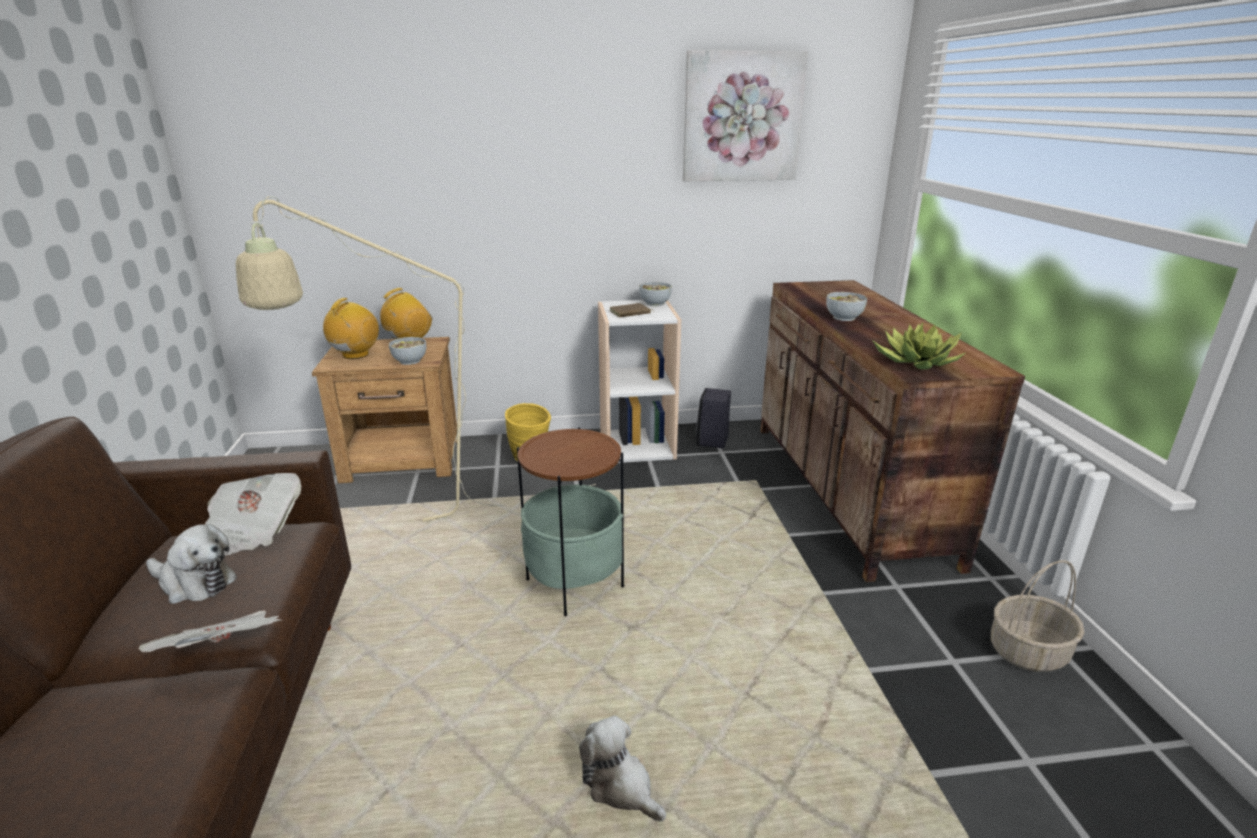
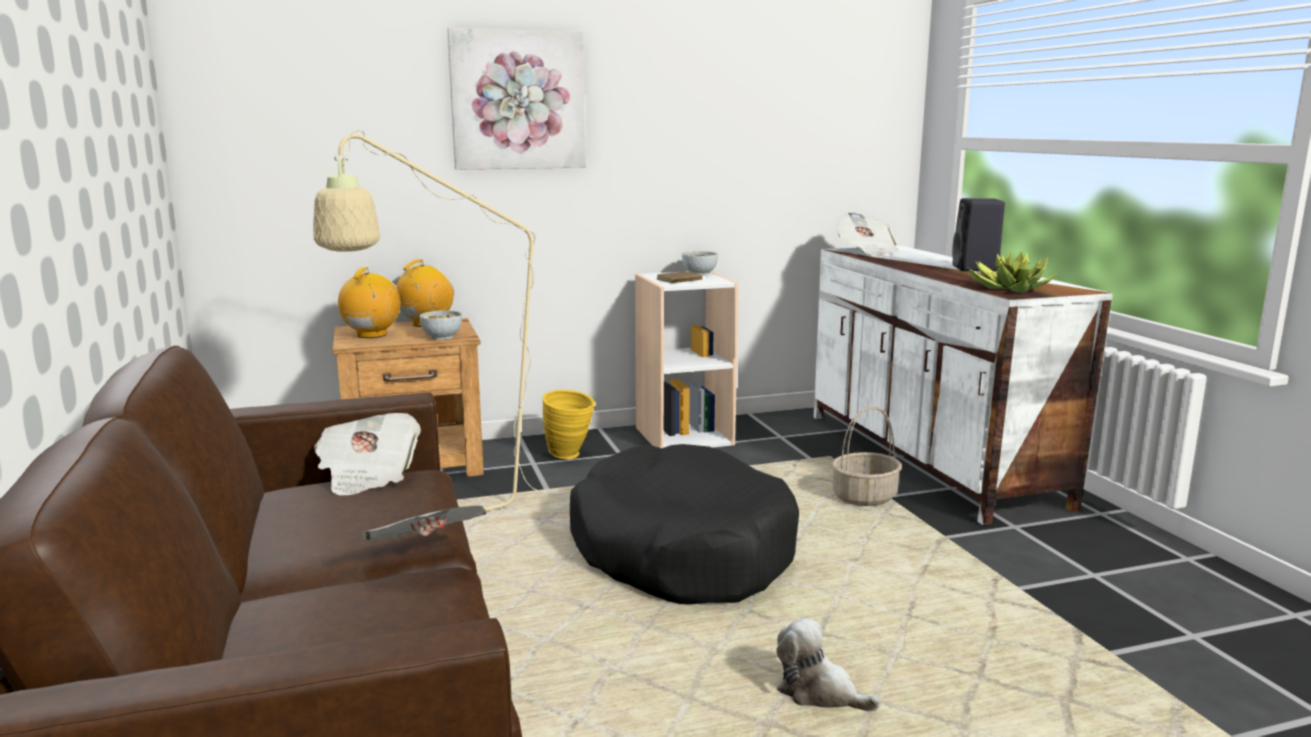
camera: 10 degrees left, 10 degrees down
(194, 583) = (338, 514): plush toy -> none
(574, 584) = (681, 551): side table -> black dog bed
(712, 441) = (766, 428): black speaker -> black speaker (976, 269)
(742, 117) = (779, 80): picture -> picture (518, 100)
(812, 290) = (865, 252): none -> newspaper
(843, 318) = (915, 267): bowl -> none
(845, 491) = (927, 459): brown cabinet -> white cabinet
(1028, 652) = (1159, 563): basket -> basket (864, 498)

